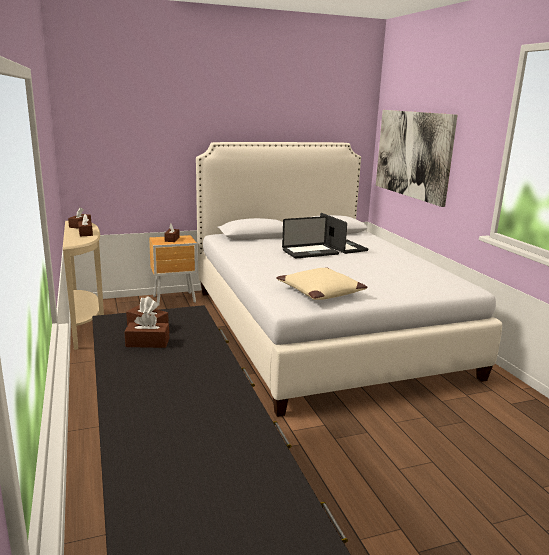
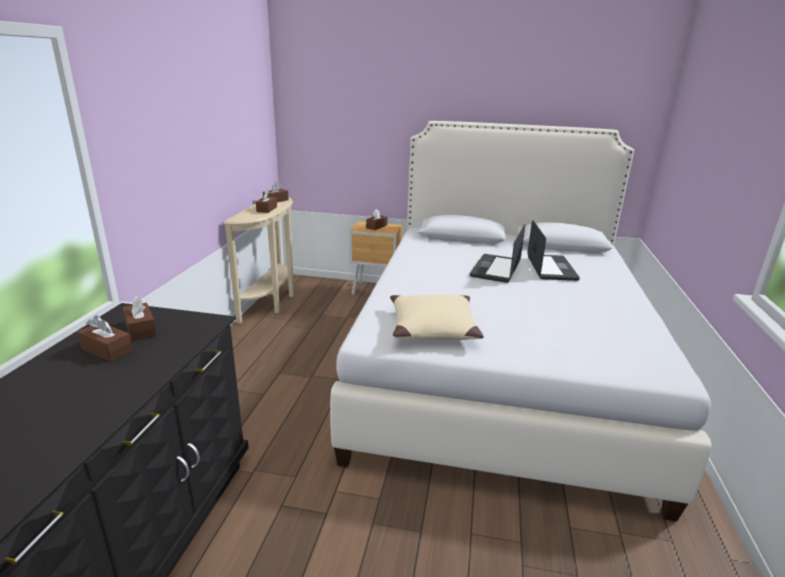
camera: 30 degrees right, 5 degrees up
(310, 252) = (495, 269): laptop -> laptop turned 105 degrees clockwise
(413, 154) = (695, 152): picture -> none

